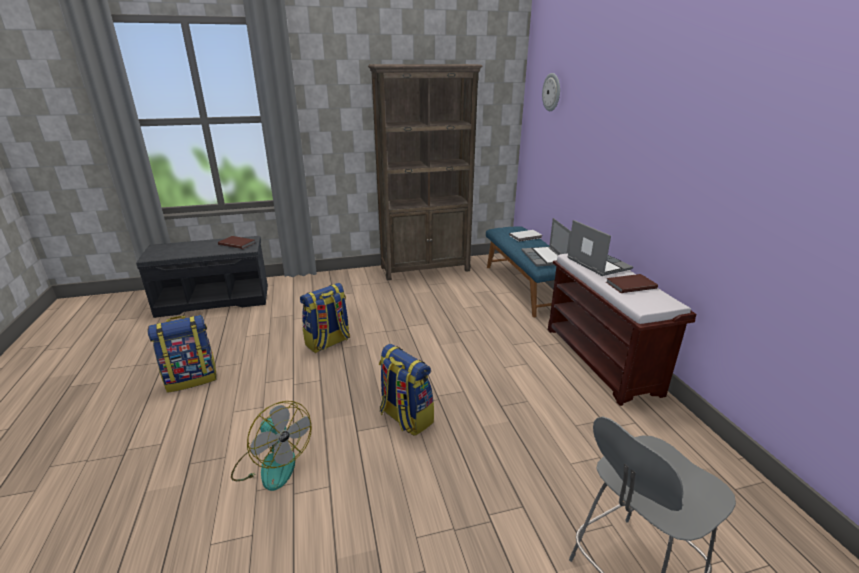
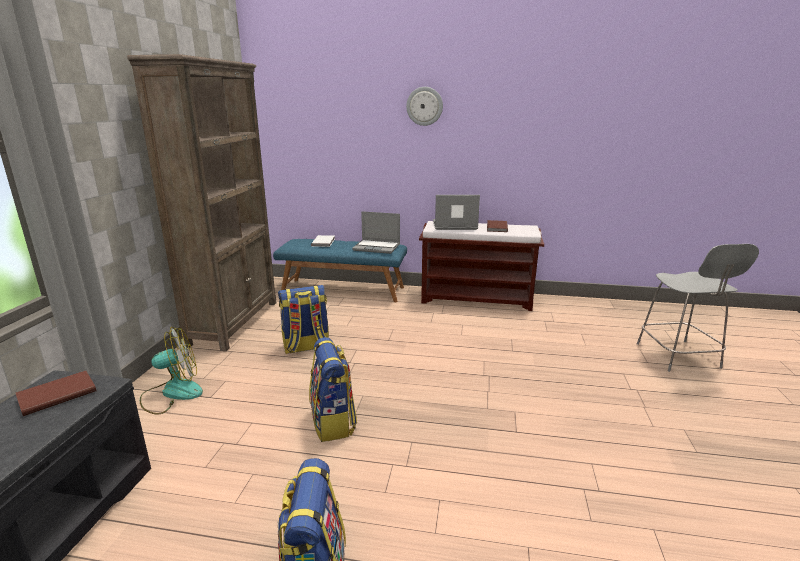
camera: 65 degrees left, 5 degrees down
(272, 463) = (550, 502): fan -> fan (172, 393)
(405, 418) = (508, 399): backpack -> backpack (306, 347)
(552, 92) = (307, 95): wall clock -> wall clock (424, 106)

